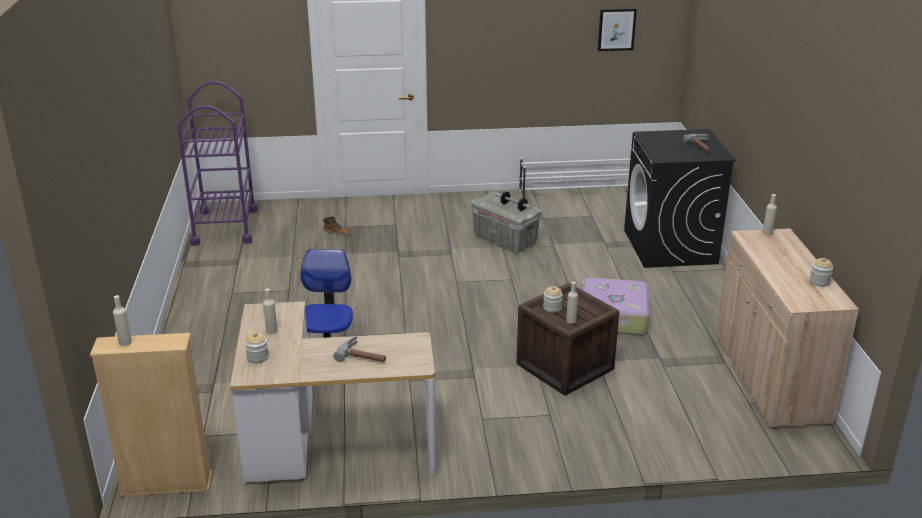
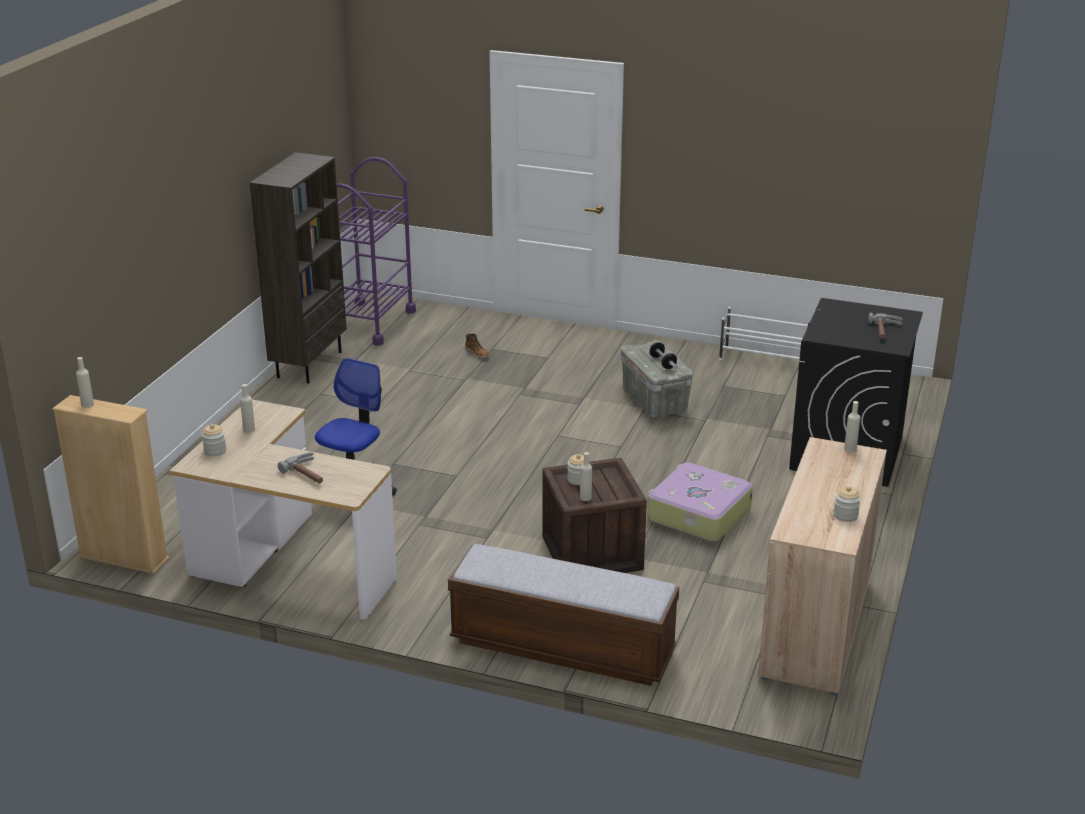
camera: 25 degrees right, 0 degrees up
(200, 271) = (309, 364): none -> brown bookcase
(611, 448) = (562, 647): none -> bench
(616, 29) = (859, 165): picture -> none

